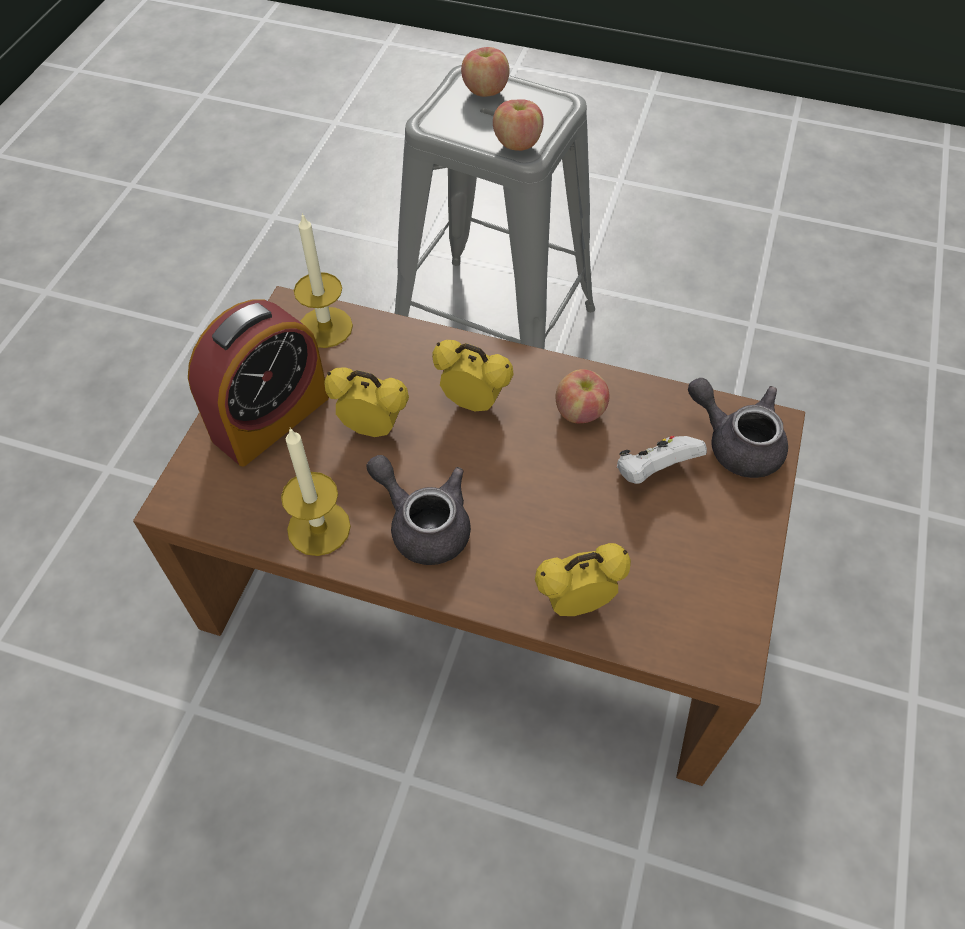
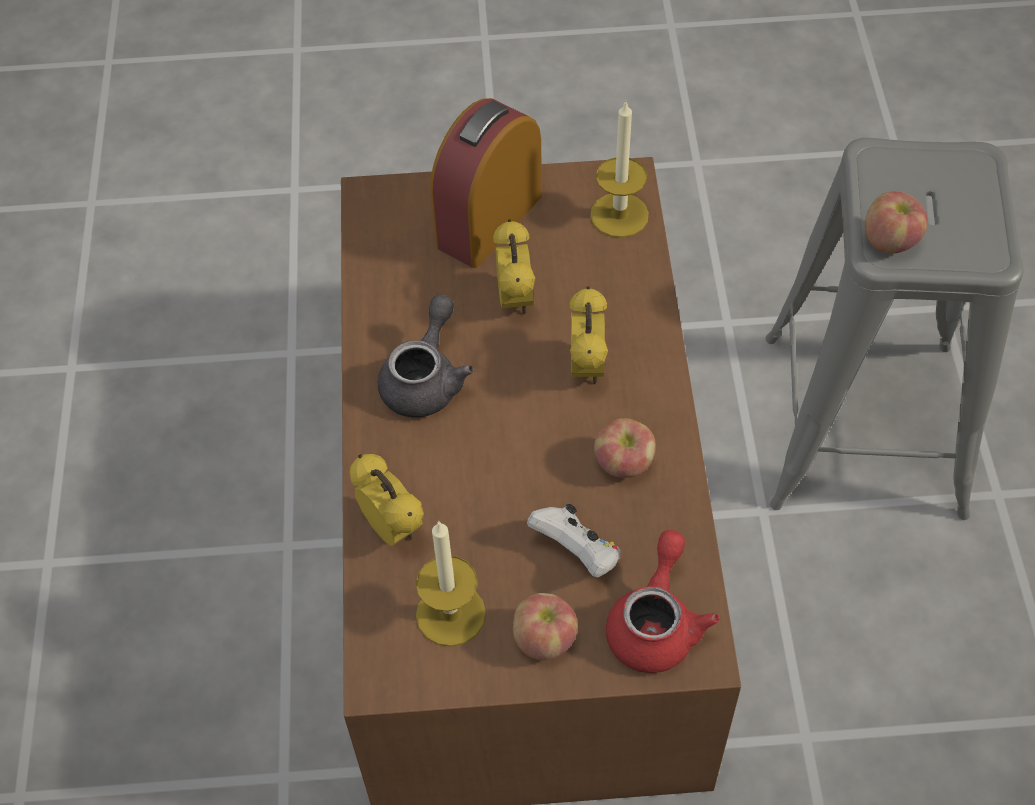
camera: 70 degrees right, 0 degrees up
(271, 418) = (489, 220): alarm clock -> alarm clock turned 105 degrees clockwise
(319, 528) = (388, 304): candle -> candle (450, 614)
(485, 90) = (962, 183): apple -> apple (544, 639)
(736, 442) = (656, 623): grey teapot -> red teapot

